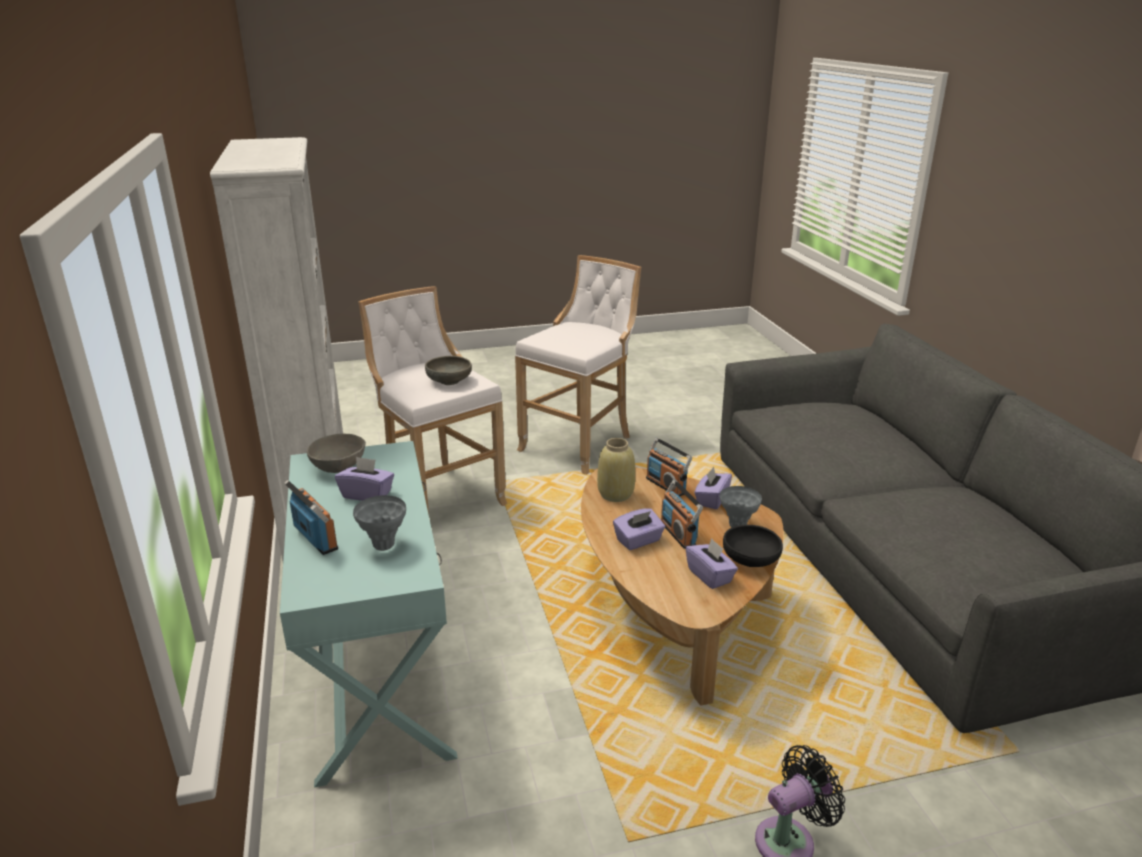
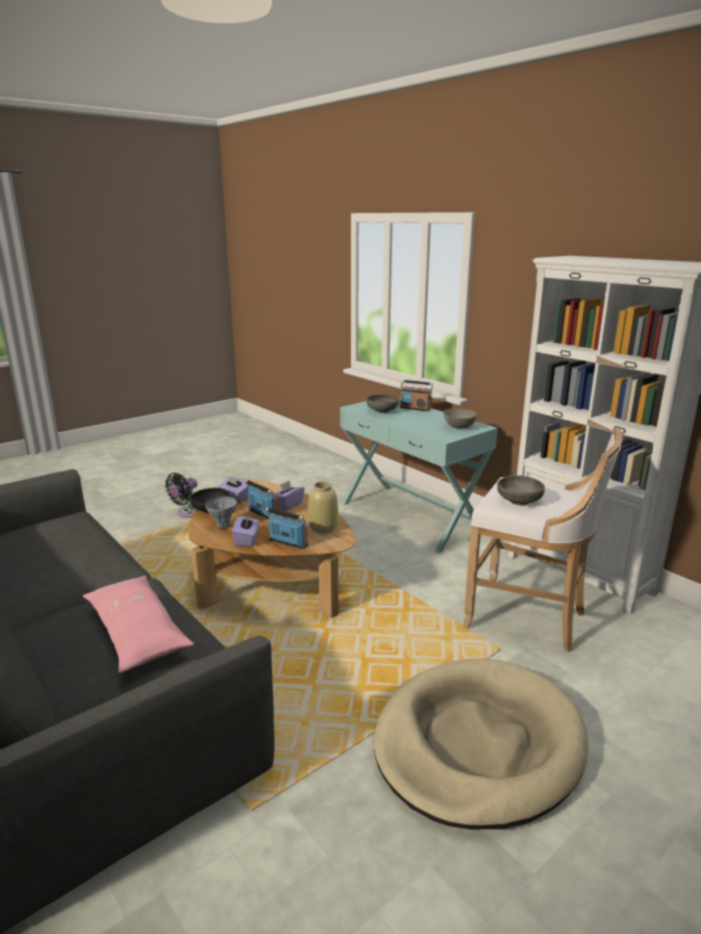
camera: 155 degrees right, 5 degrees down
(367, 494) = (422, 421): purple tissue box -> none
(384, 545) = (382, 411): grey vase -> grey bowl
(580, 444) = (477, 745): white stool -> beige dog bed
(821, 428) = (136, 633): none -> pink pillow

